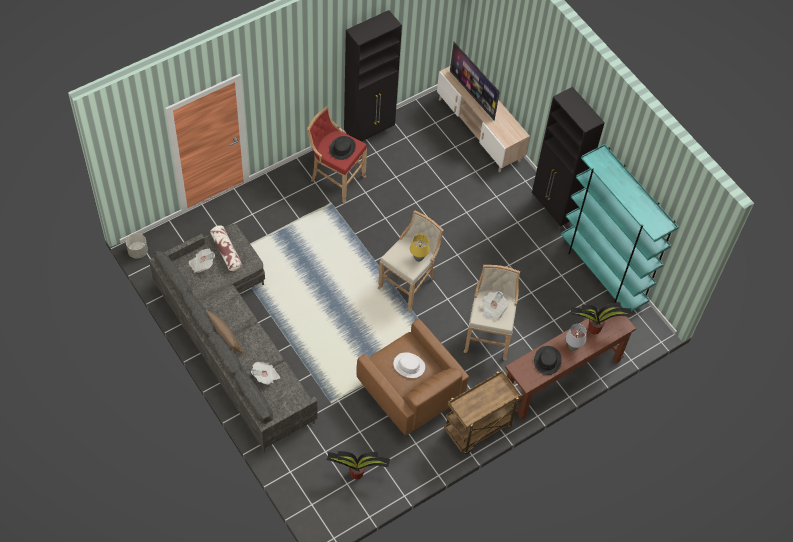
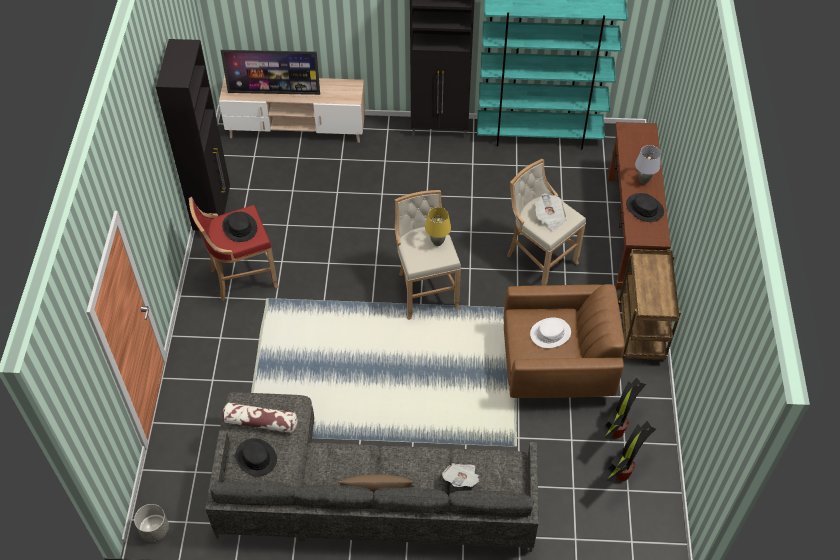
camera: 50 degrees left, 5 degrees down
(202, 264) = (256, 458): newspaper -> black hat
(595, 329) = (635, 152): potted plant -> potted plant (616, 430)

